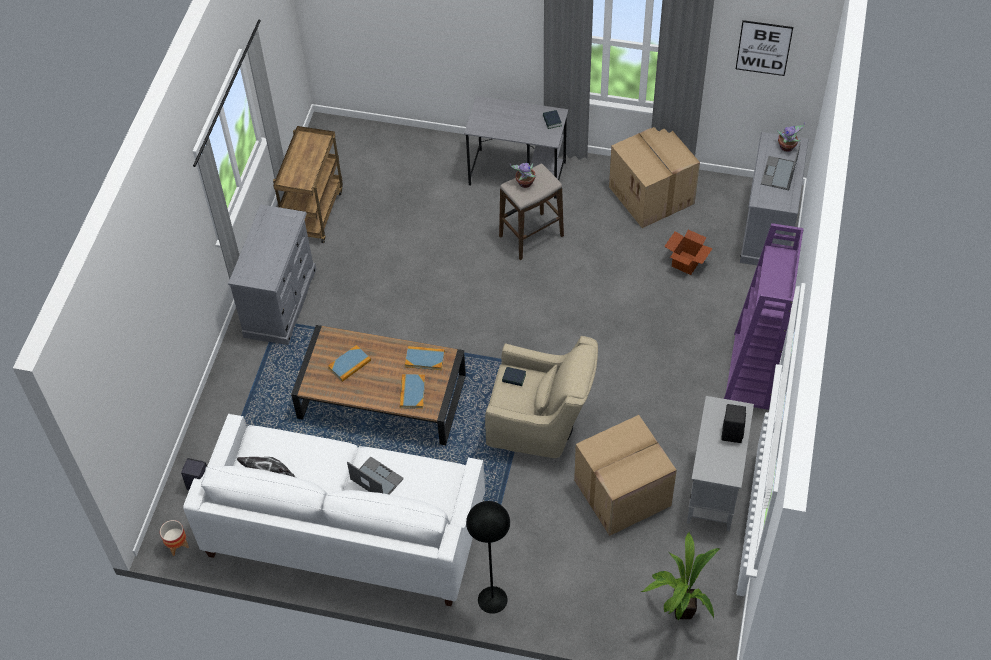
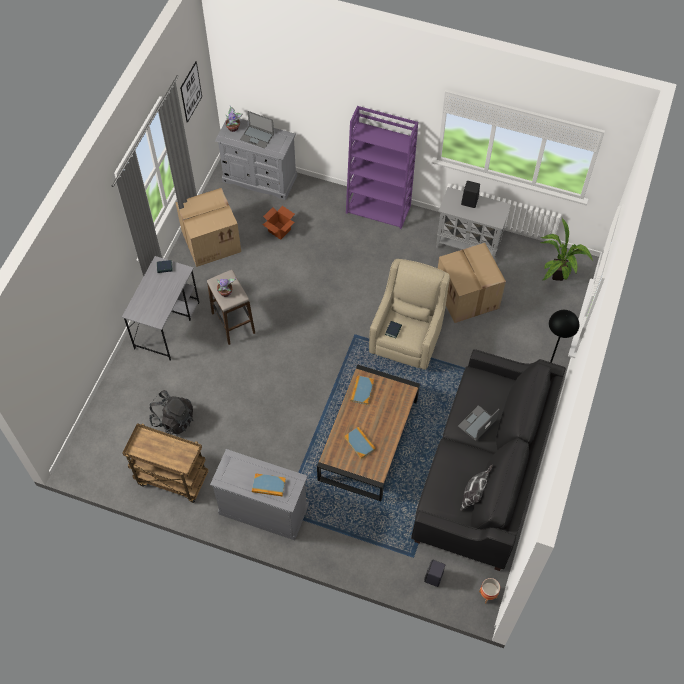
camera: 85 degrees left, 5 degrees up
(346, 529) = (482, 471): white sofa -> black sofa
(389, 201) = (173, 419): none -> black backpack
(412, 392) = (391, 401): book -> book (268, 485)

